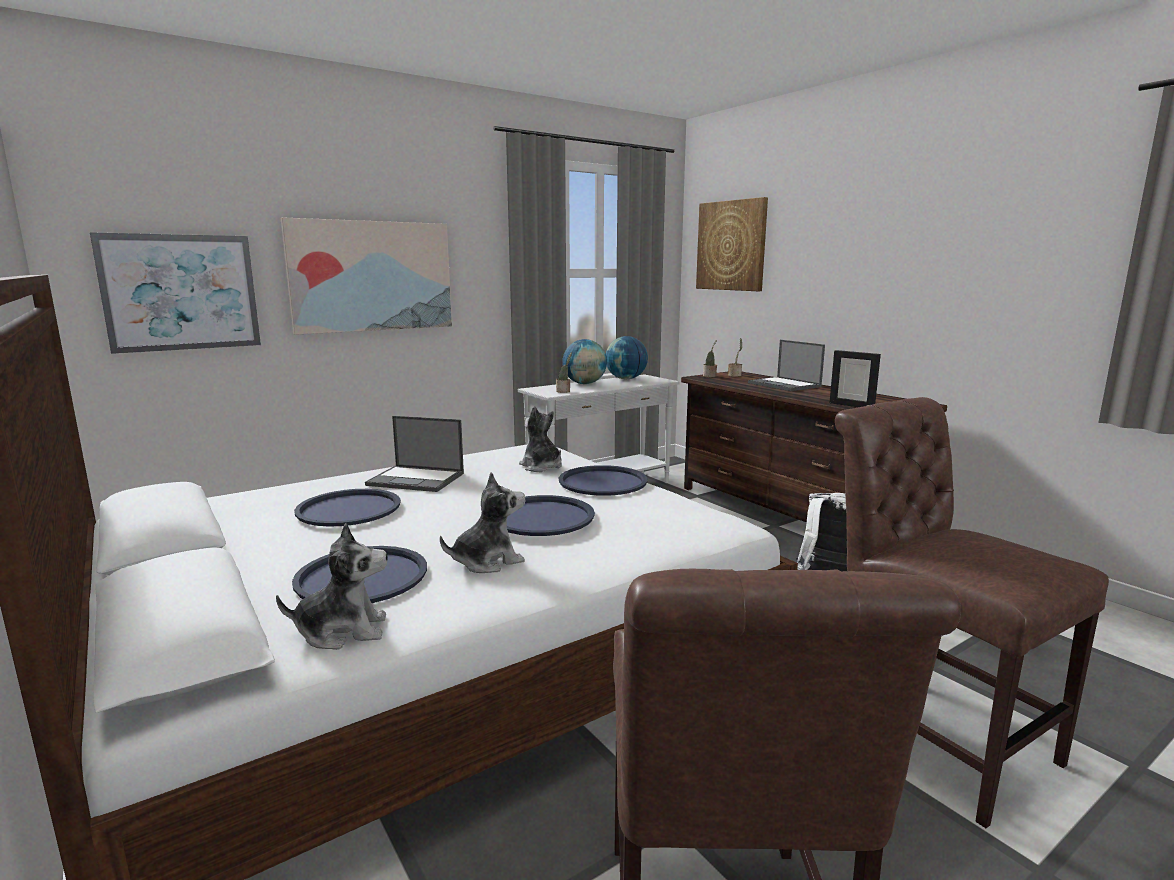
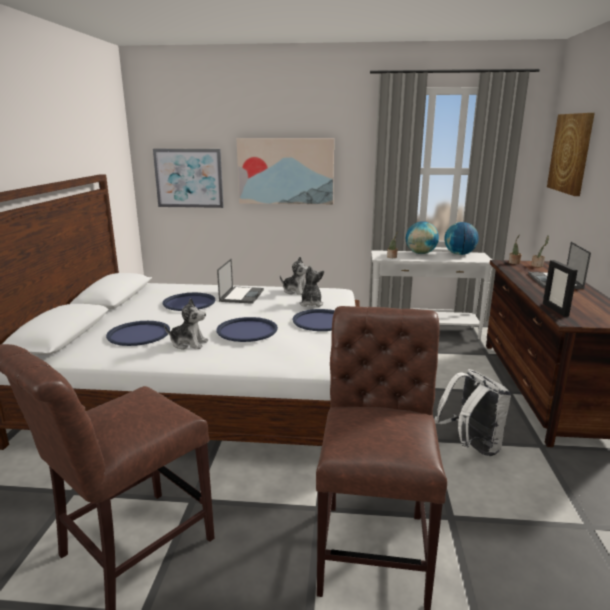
camera: 40 degrees right, 5 degrees up
(343, 631) = (97, 352): plush toy -> plush toy (295, 291)
(417, 479) = (242, 295): laptop -> laptop turned 135 degrees counterclockwise

